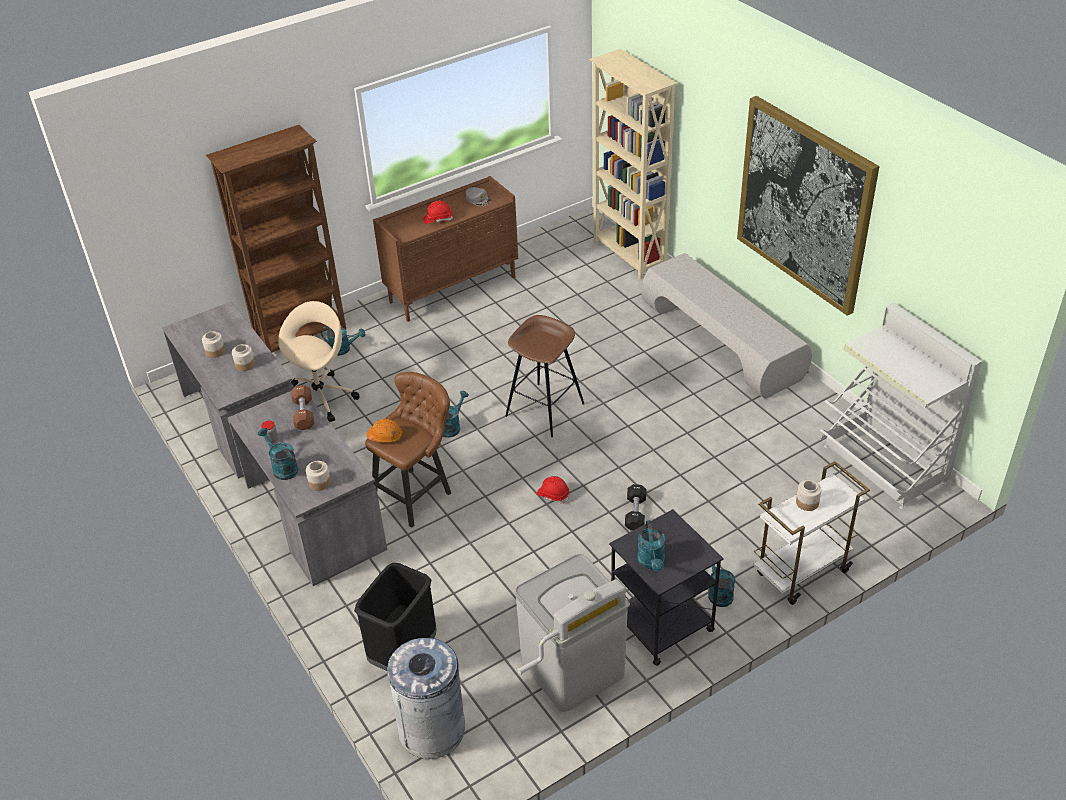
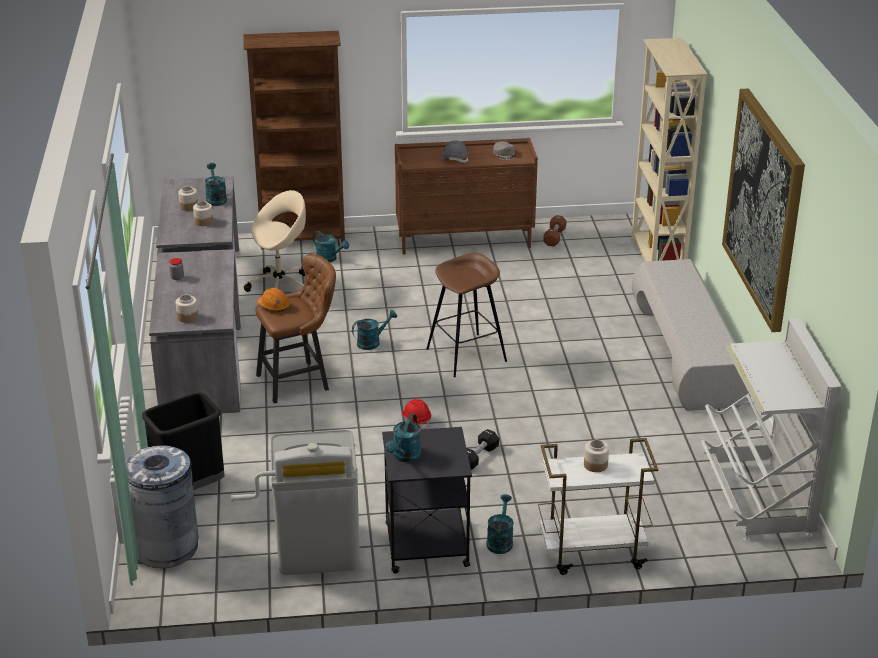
camera: 25 degrees right, 10 degrees down
(282, 468) = (168, 298): turquoise watering can -> turquoise watering can (215, 198)
(304, 414) = (218, 268): brown dumbbell -> brown dumbbell (554, 237)
(438, 219) = (454, 159): red hard hat -> grey hard hat

